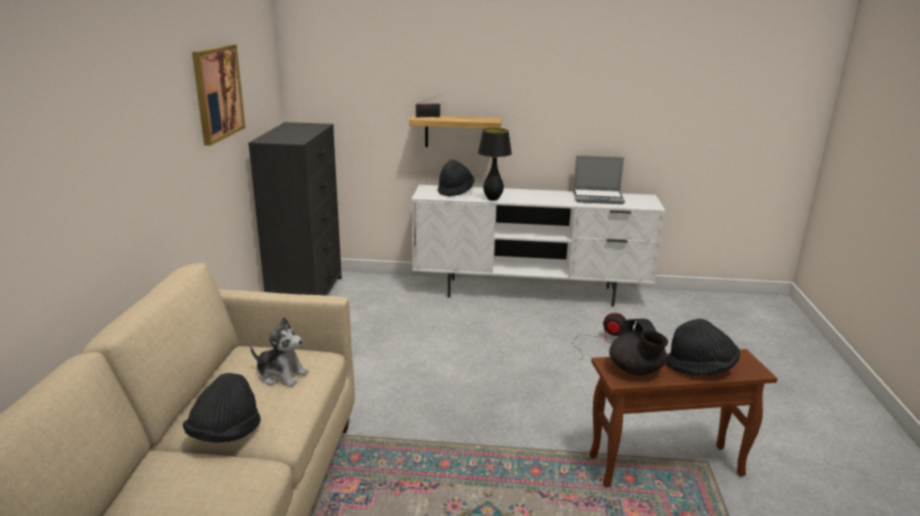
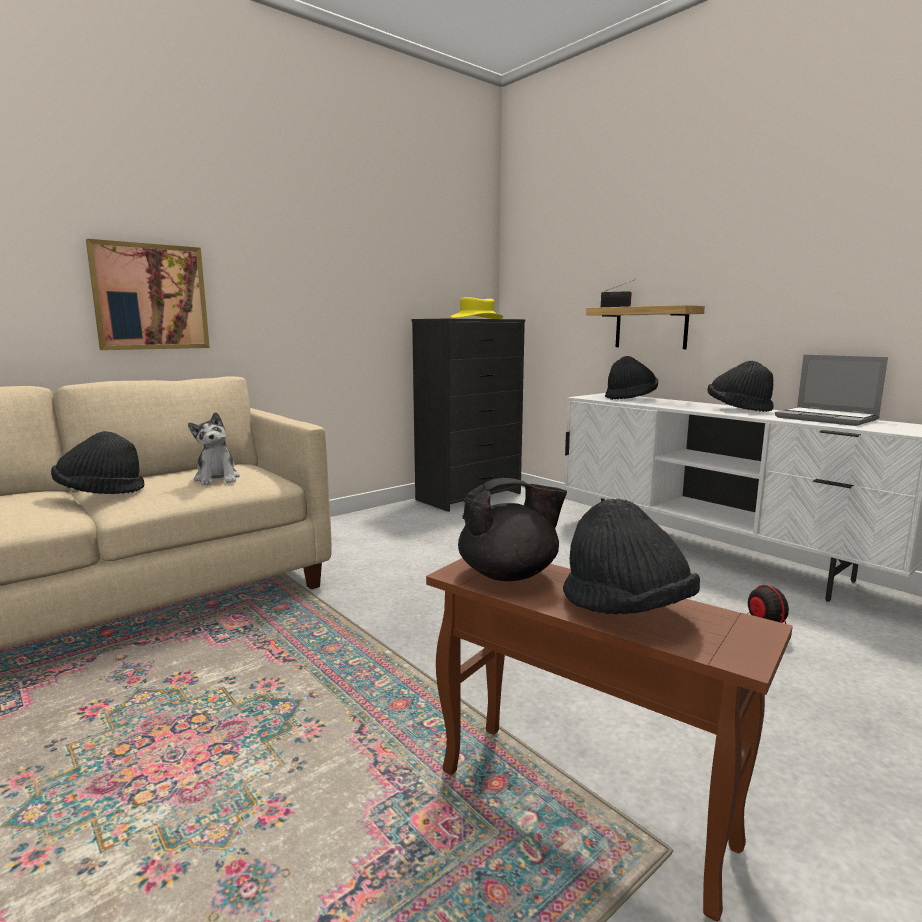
camera: 45 degrees right, 10 degrees down
(217, 93) = (371, 261): picture -> picture (150, 297)
(298, 131) = (476, 318): none -> yellow hat
(493, 199) = (660, 405): black table lamp -> none
(541, 195) = (738, 409): none -> black hat
(636, 370) = (510, 574): black teapot -> black teapot turned 135 degrees counterclockwise

